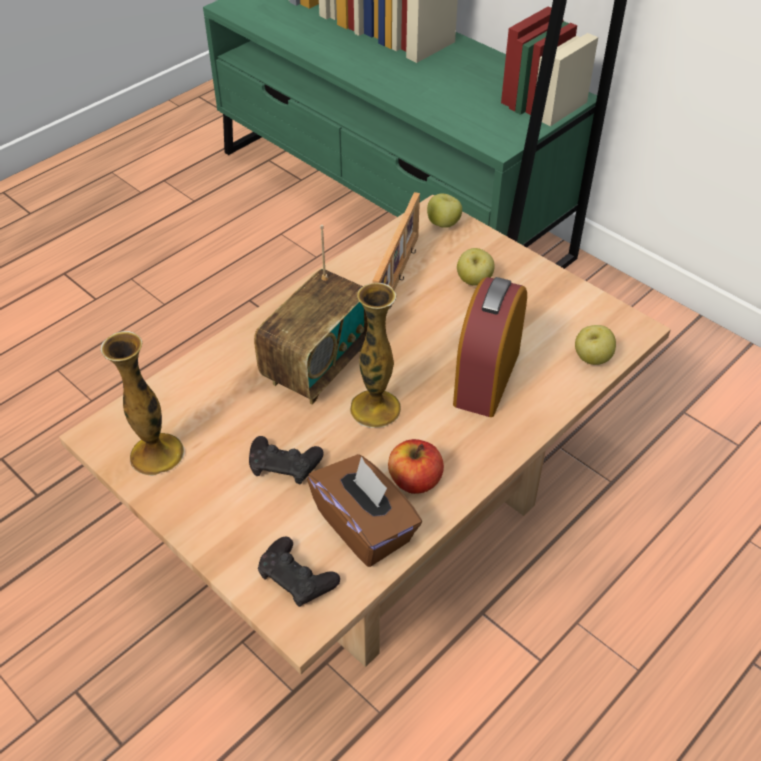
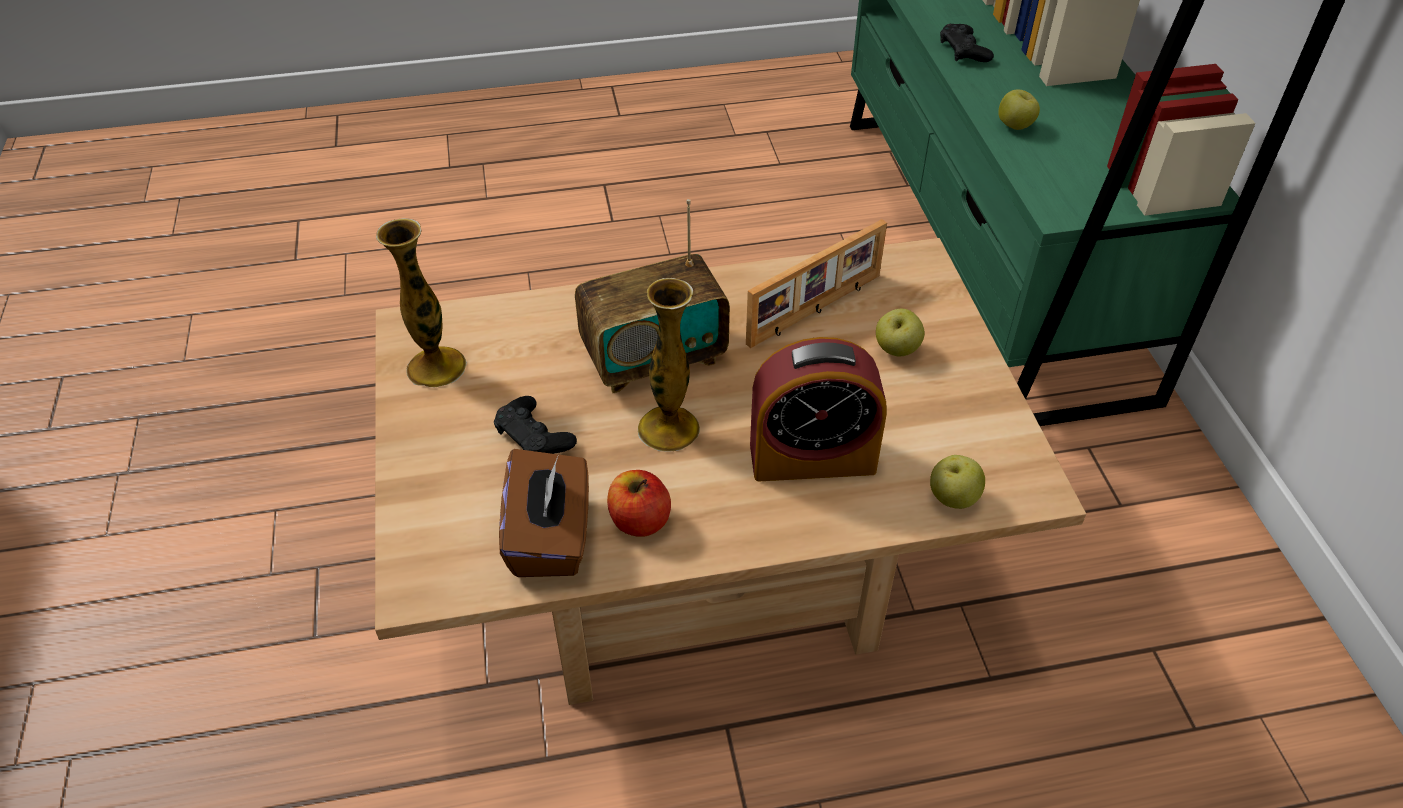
camera: 35 degrees right, 0 degrees up
(297, 577) = (447, 547): black game controller -> black game controller (964, 51)
(443, 224) = (920, 274): apple -> apple (1014, 126)
(486, 378) = (812, 457): alarm clock -> alarm clock turned 150 degrees counterclockwise

